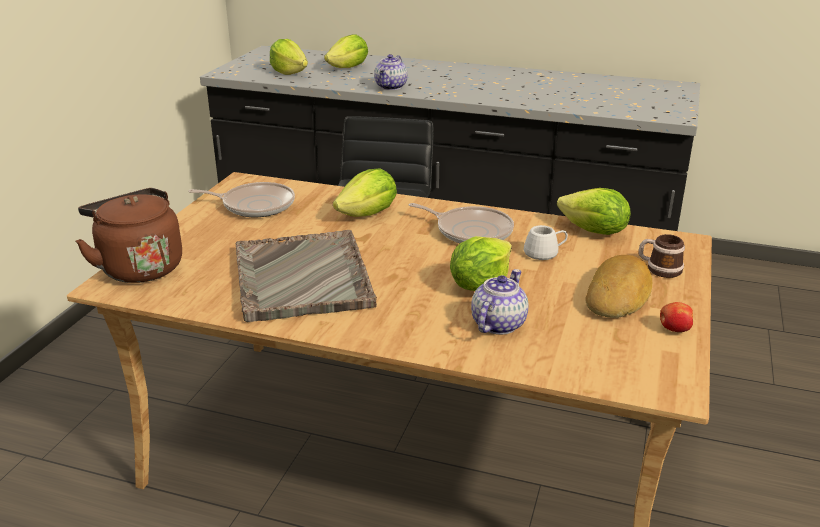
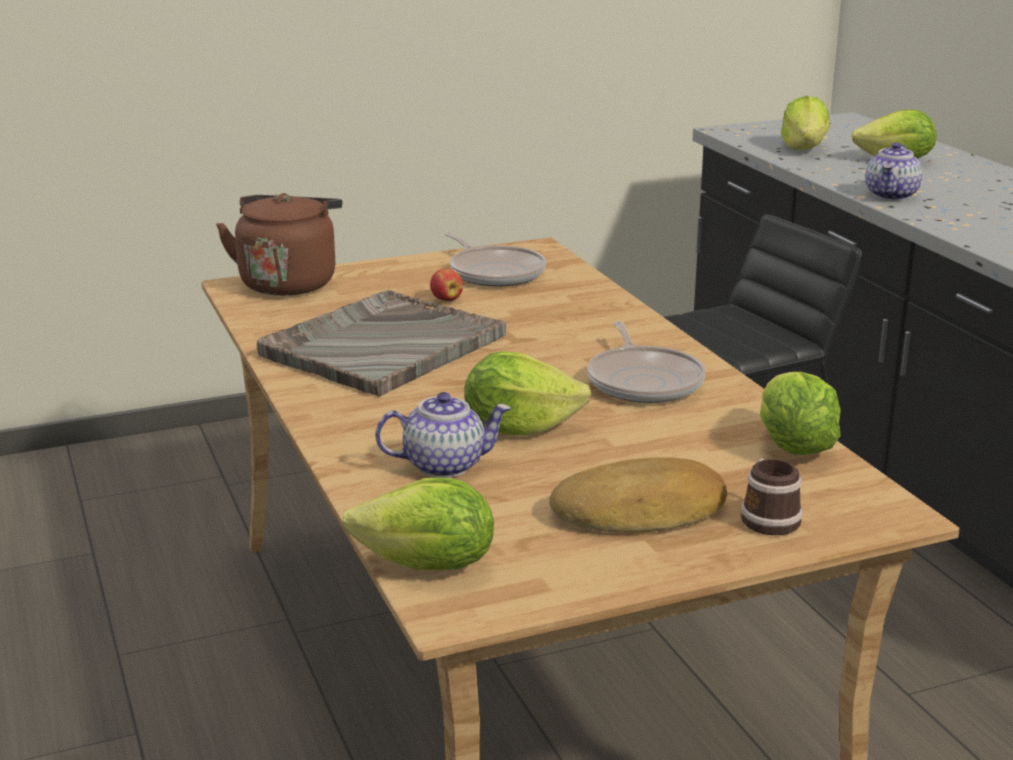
camera: 50 degrees right, 5 degrees down
(368, 214) = (579, 322): lettuce -> lettuce (428, 566)
(391, 87) = (892, 195): teapot -> teapot turned 45 degrees counterclockwise
(545, 253) = (670, 436): white mug -> none
(674, 329) = (608, 571): apple -> apple (446, 299)

